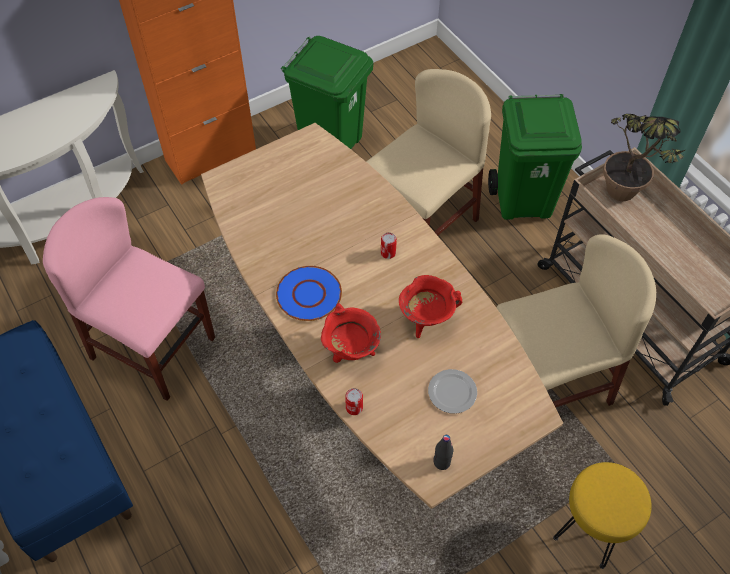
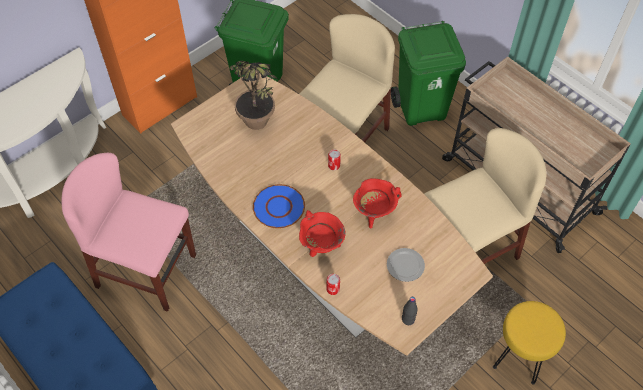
camera: 10 degrees left, 0 degrees up
(624, 199) = (506, 97): potted plant -> potted plant (259, 127)

